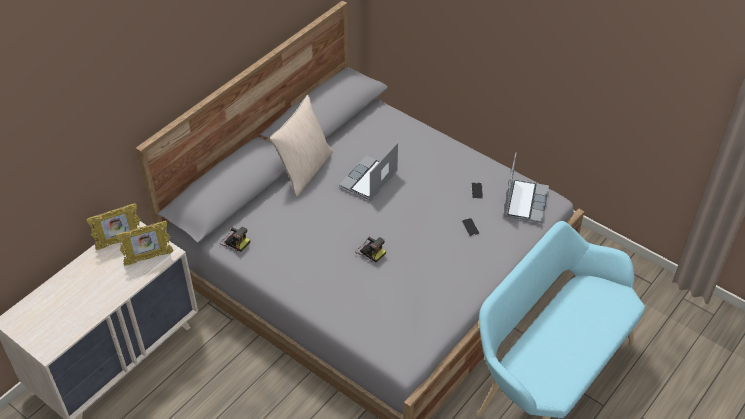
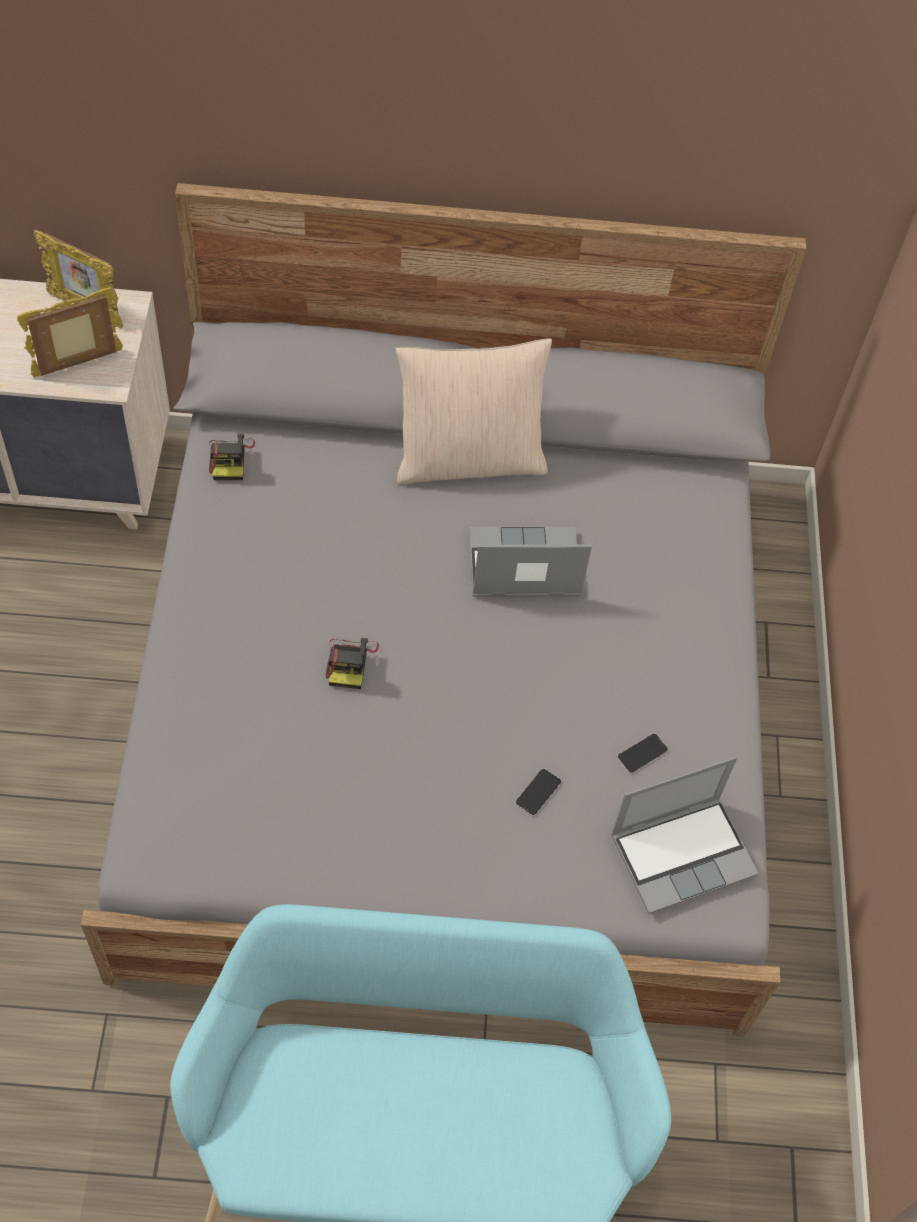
camera: 50 degrees right, 10 degrees up
(149, 258) = (78, 365): picture frame -> picture frame turned 120 degrees clockwise

